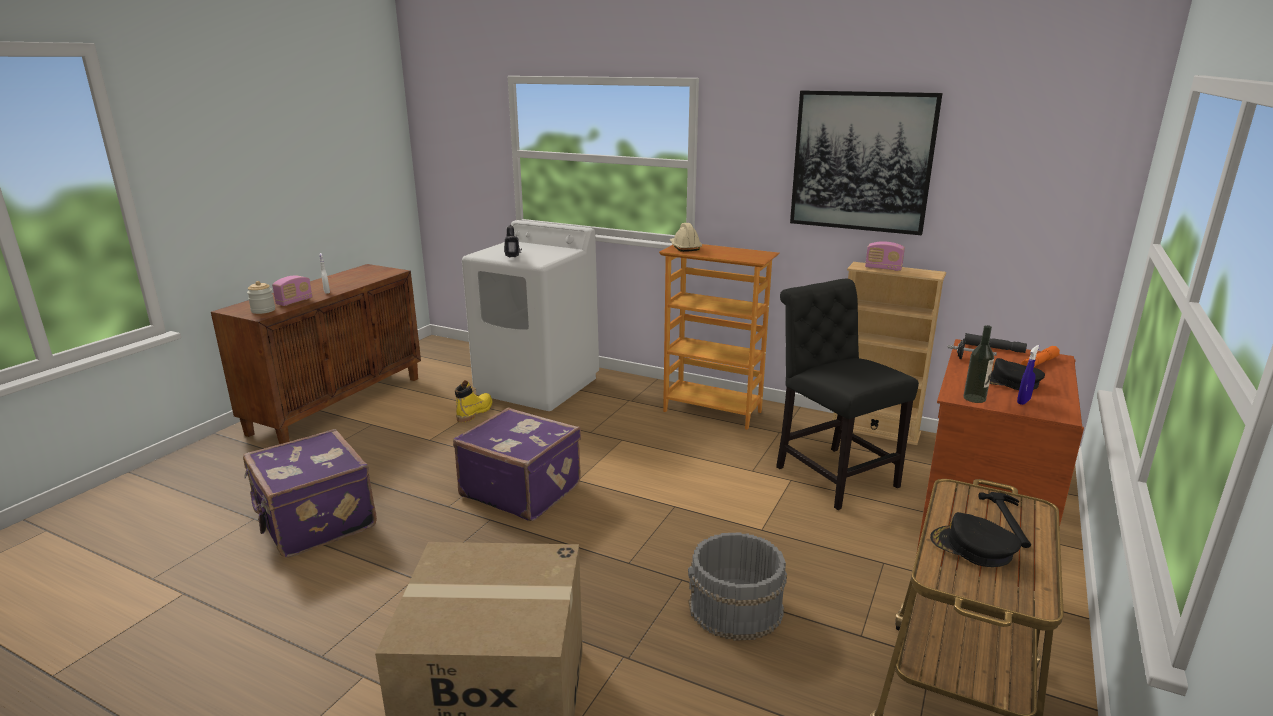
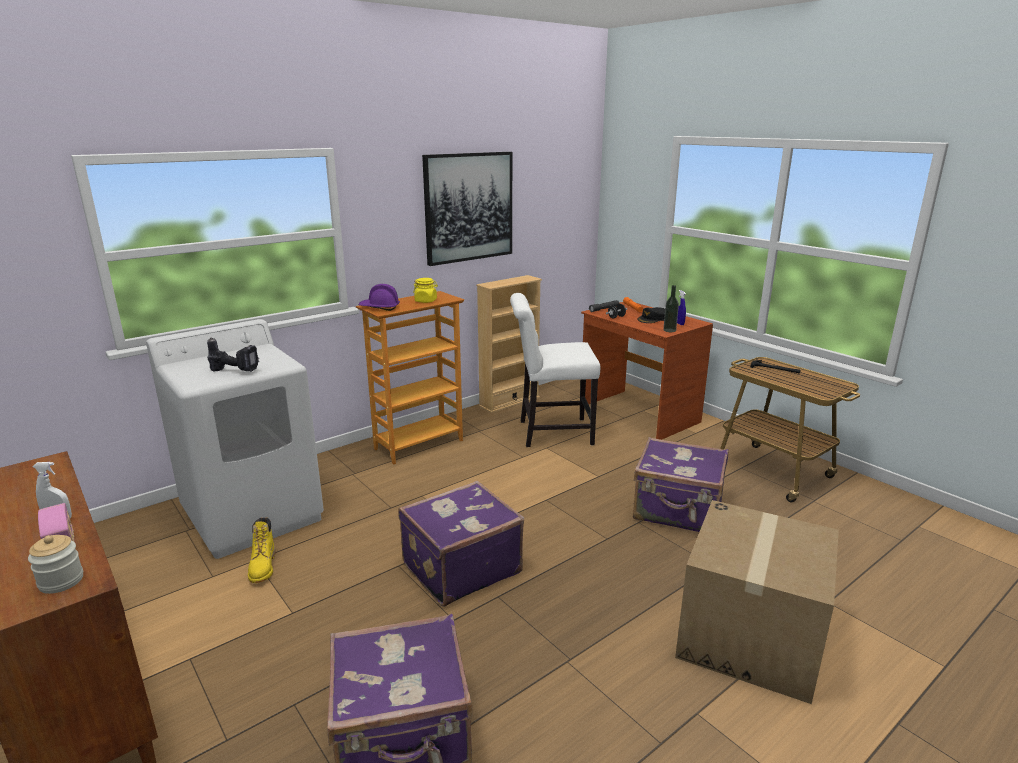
camera: 65 degrees left, 0 degrees up
(475, 412) = (263, 567): yellow boot -> yellow boot turned 150 degrees counterclockwise
(684, 247) = (379, 307): beige hard hat -> purple hard hat
(732, 254) = (426, 301): none -> yellow jar
(735, 608) = (678, 511): grey bucket -> purple suitcase
(832, 474) = (551, 433): black chair -> white chair
(883, 268) = (504, 282): radio -> none
(973, 547) = (799, 381): black cap -> none

